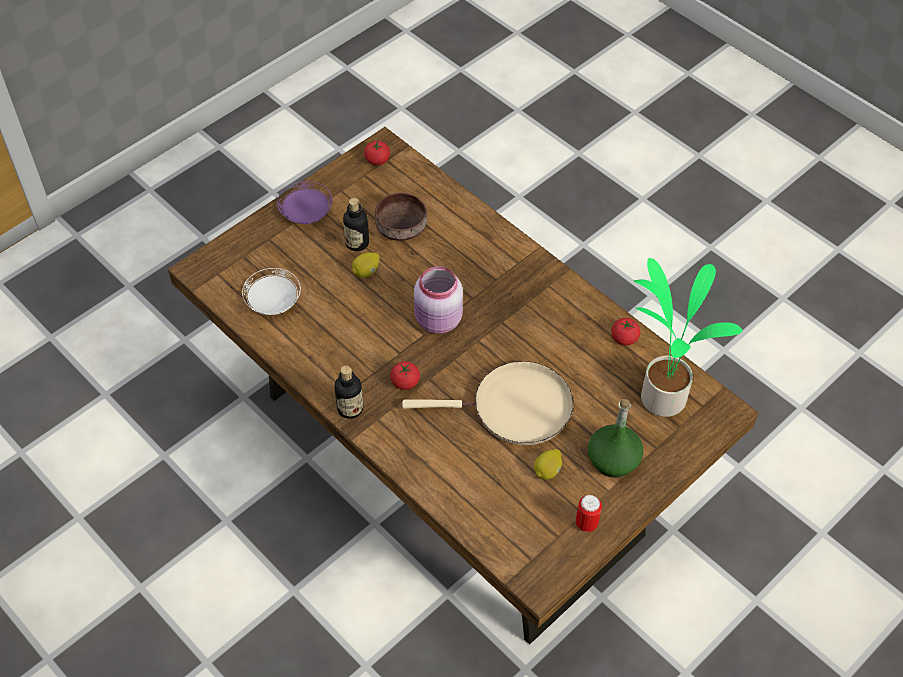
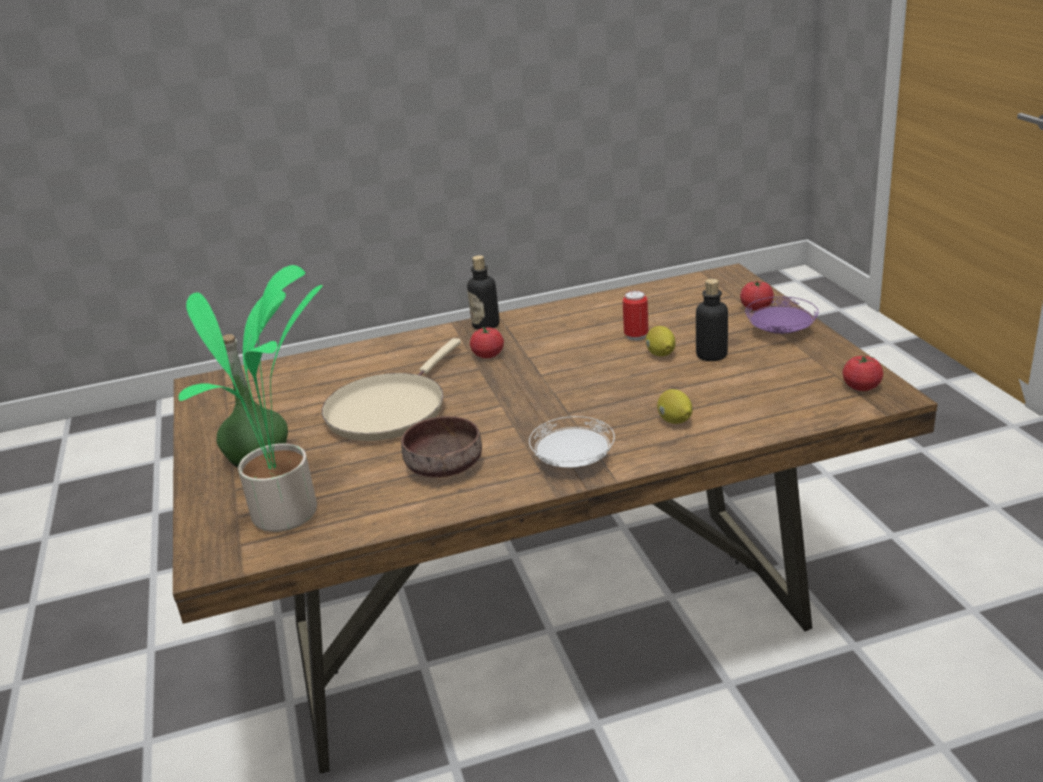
camera: 120 degrees right, 25 degrees down
(273, 302) = (654, 304): white plate -> white plate (573, 462)
(400, 227) = (721, 384): brown bowl -> brown bowl (445, 465)
(438, 321) = (551, 385): pink jar -> none
(547, 471) = (297, 412): lemon -> lemon (675, 421)
(586, 524) = (216, 421): can -> can (636, 336)
(624, 338) = (401, 510): tomato -> tomato (756, 308)

